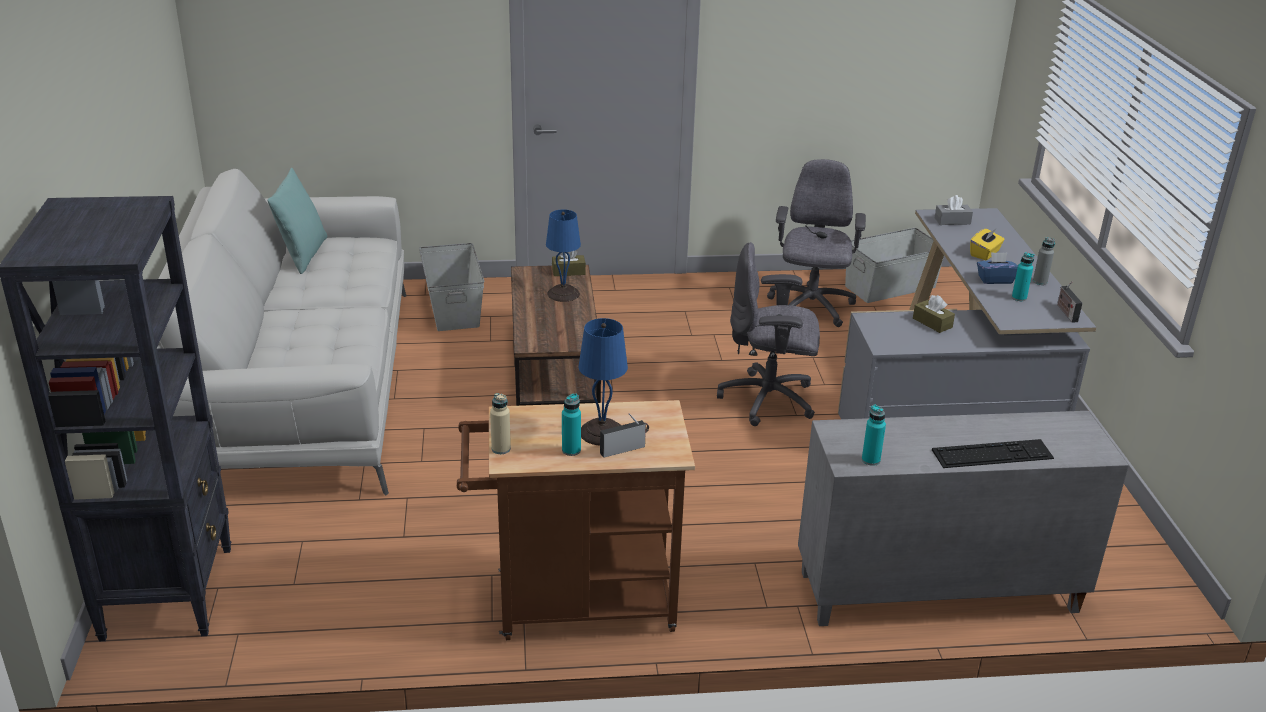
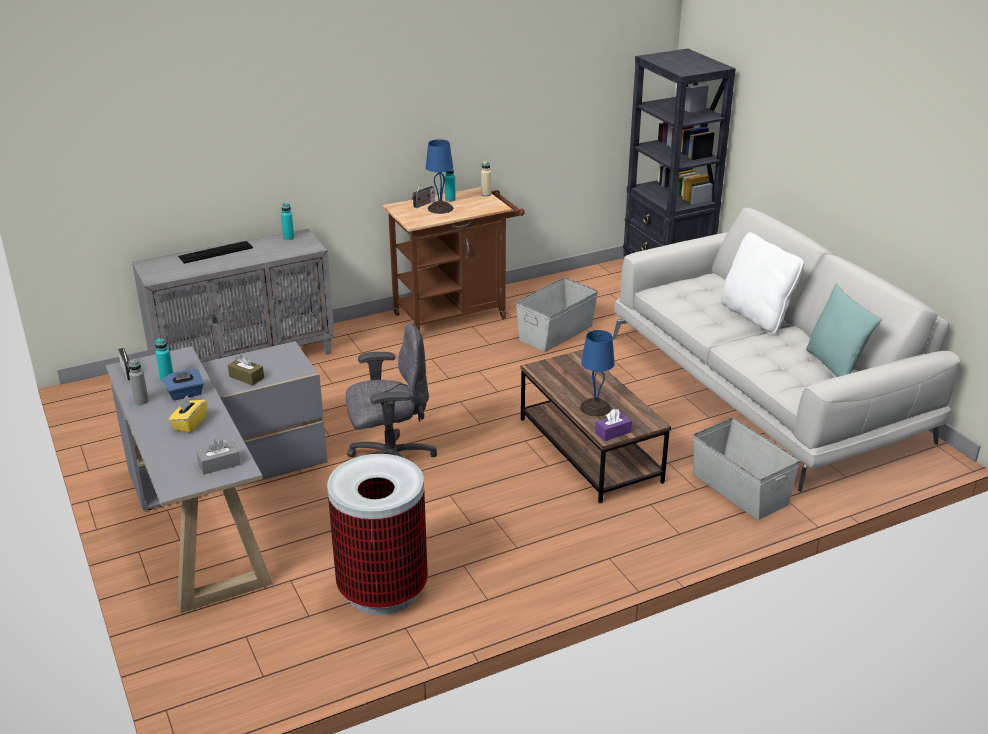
camera: 160 degrees right, 0 degrees up
(291, 317) = (756, 316): none -> white pillow
(568, 271) = (613, 432): brown tissue box -> purple tissue box
(810, 308) = (382, 590): grey office chair -> trash can
(889, 286) = (291, 659): grey storage box -> grey storage box (556, 332)

